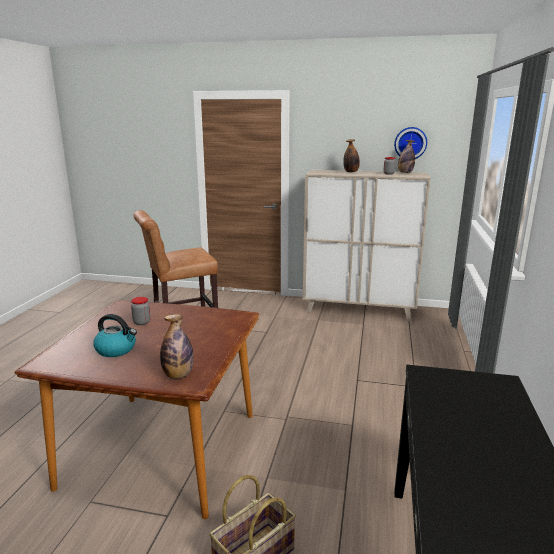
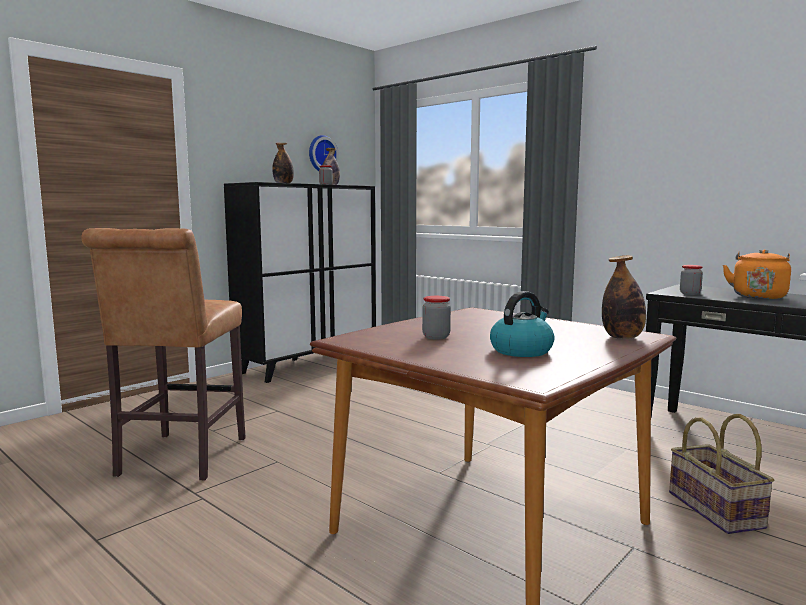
camera: 60 degrees left, 10 degrees down
(359, 310) = (309, 364): beige cabinet -> black cabinet
(436, 386) = (690, 293): none -> jar
(481, 430) = (758, 296): none -> orange kettle

